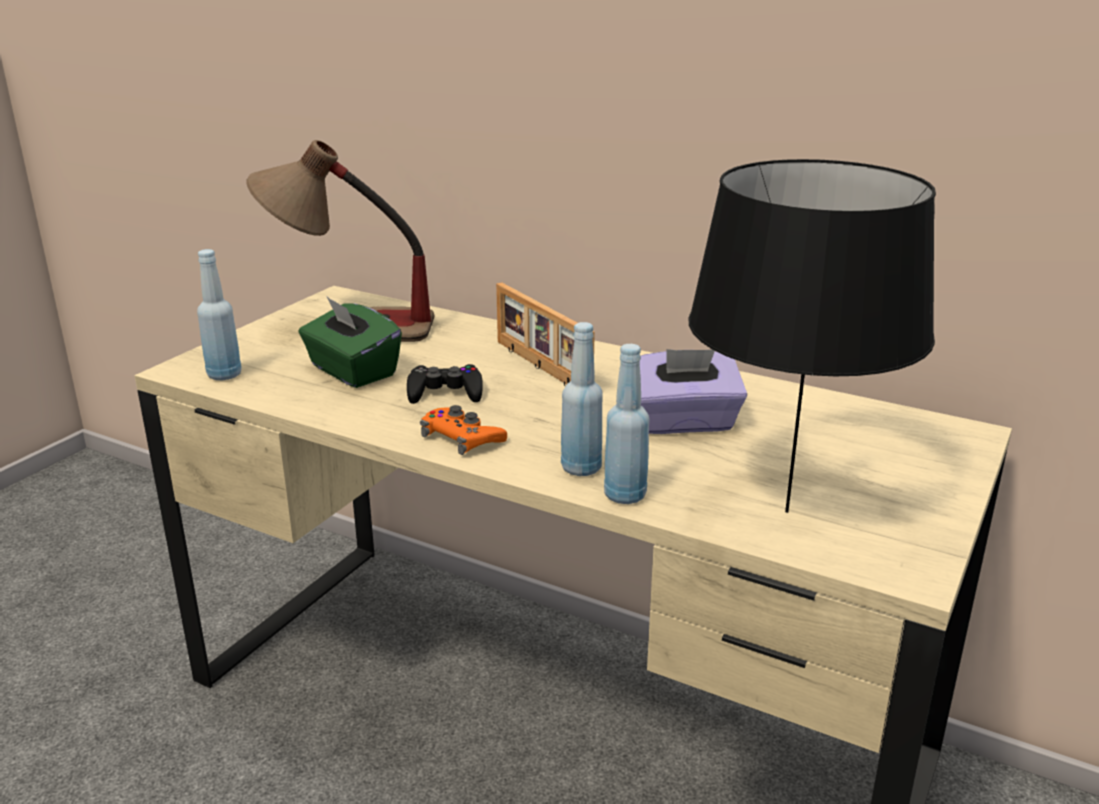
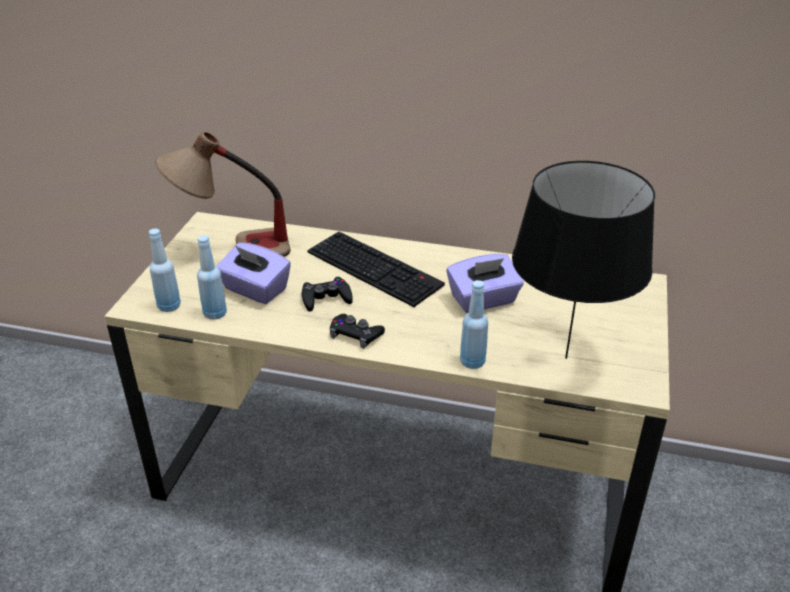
camera: 15 degrees left, 10 degrees up
(352, 371) = (255, 290): green tissue box -> purple tissue box
(462, 438) = (355, 335): orange game controller -> black game controller
(540, 368) = (376, 268): picture frame -> keyboard
(581, 468) = (438, 346): blue bottle -> blue bottle (215, 313)

